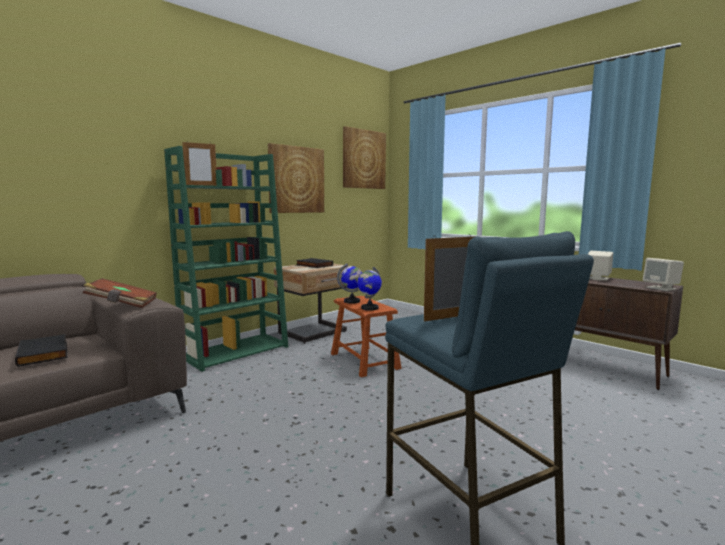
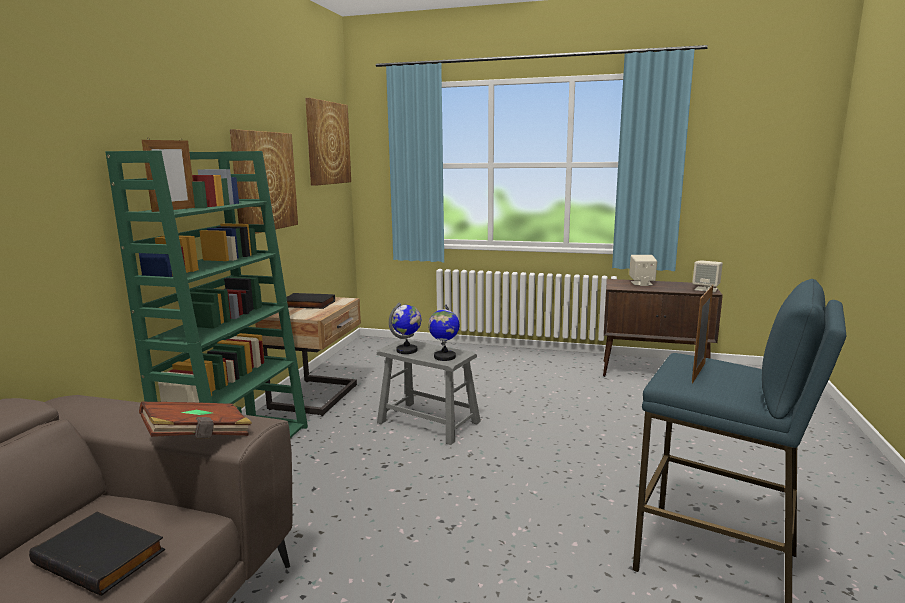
camera: 30 degrees left, 5 degrees up
(364, 361) = (428, 422): brown stool -> grey stool

